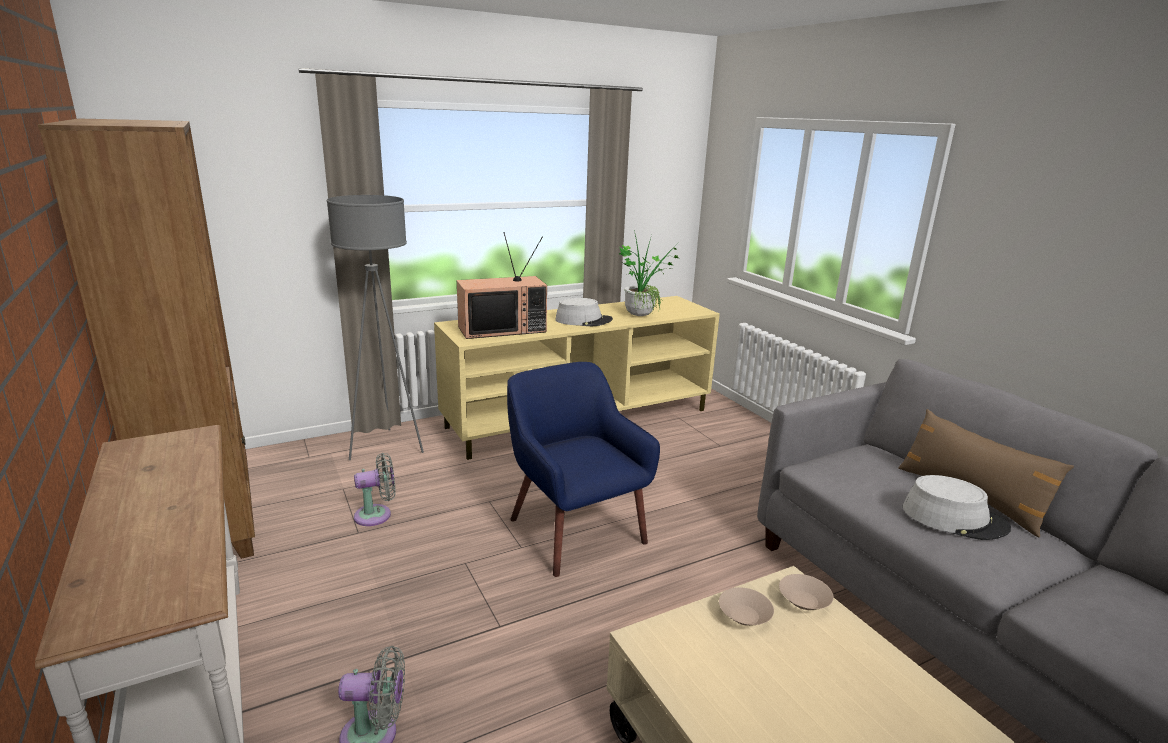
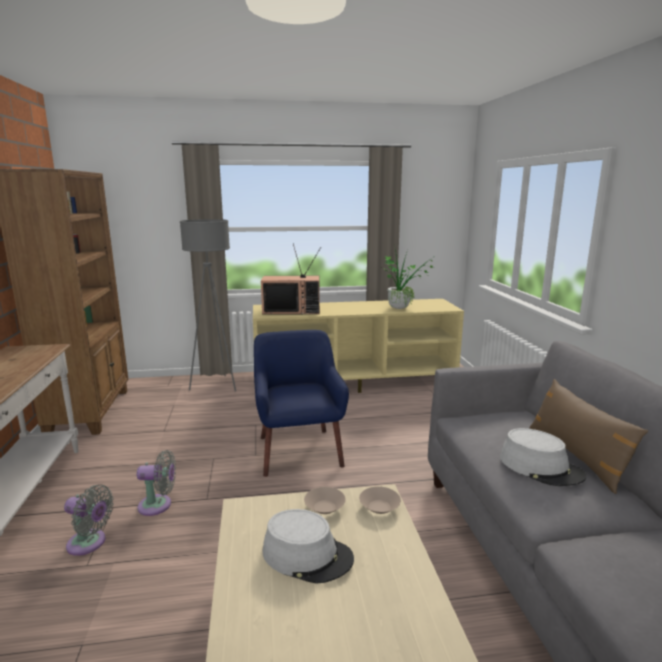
camera: 20 degrees right, 5 degrees down
(377, 515) = (182, 423): grey fan -> grey fan (158, 505)
(583, 320) = (353, 309): grey hat -> grey hat (307, 555)

